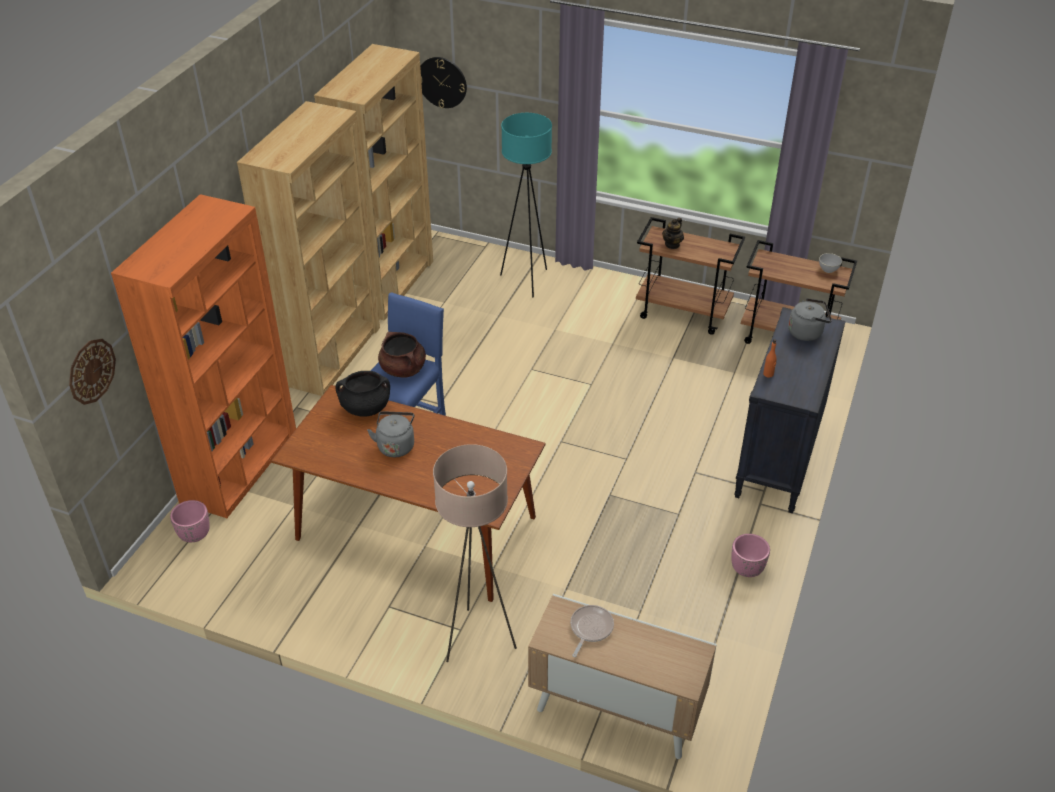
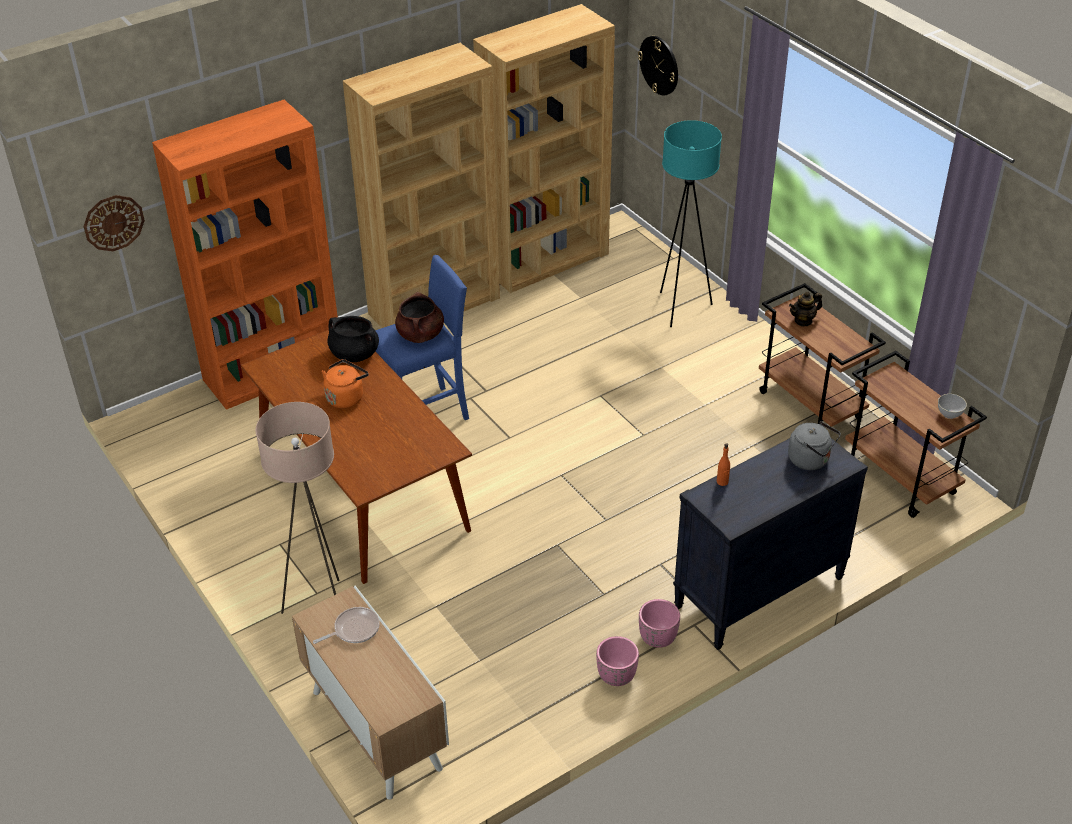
camera: 35 degrees right, 0 degrees up
(194, 535) = (190, 412): pink planter -> pink planter (657, 639)
(396, 445) = (346, 397): grey kettle -> orange kettle

